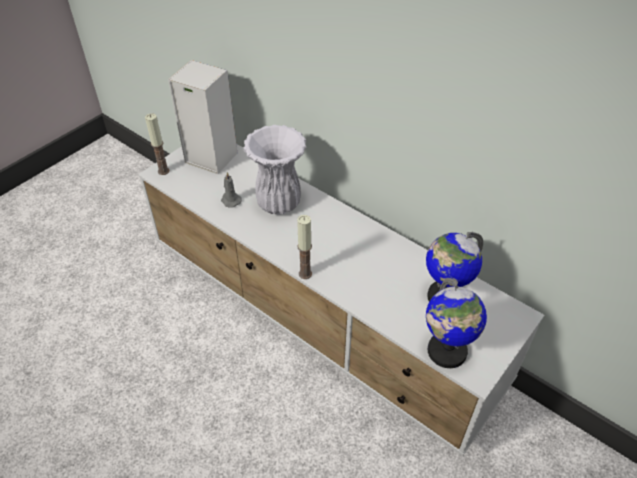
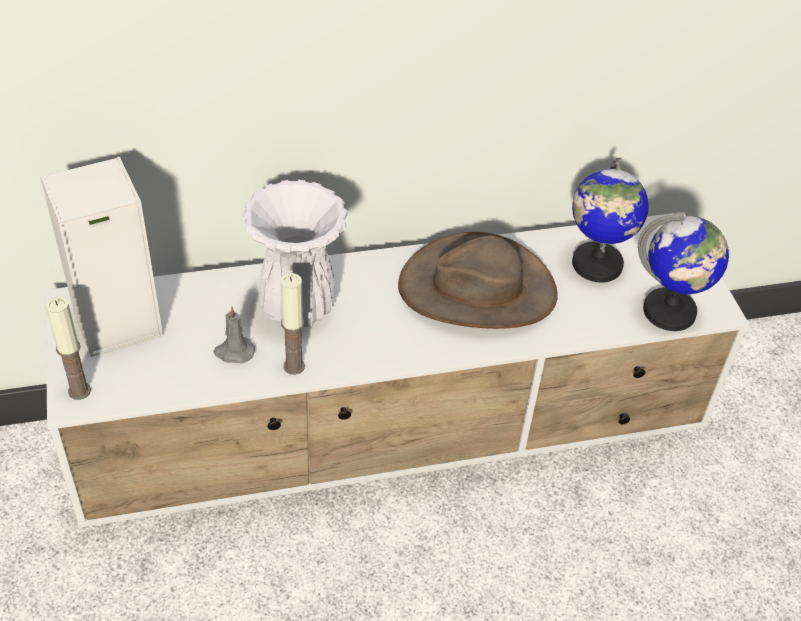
camera: 55 degrees left, 0 degrees up
(305, 274) = (448, 357): candle -> candle (294, 366)
(366, 258) = (477, 289): none -> brown hat

